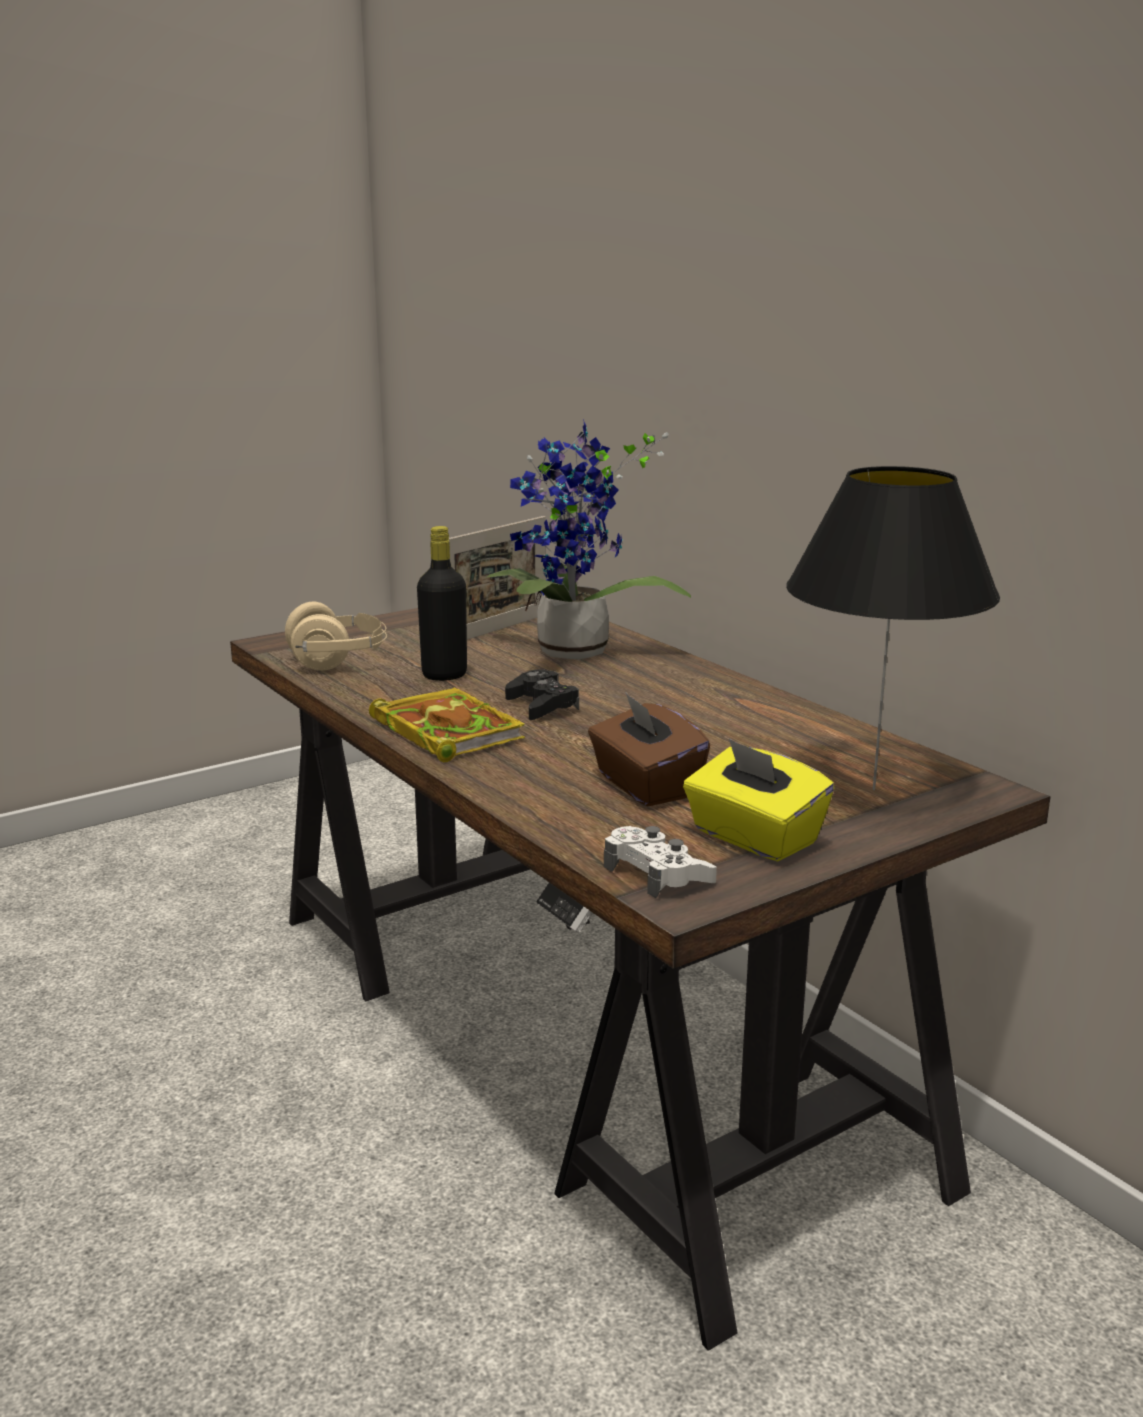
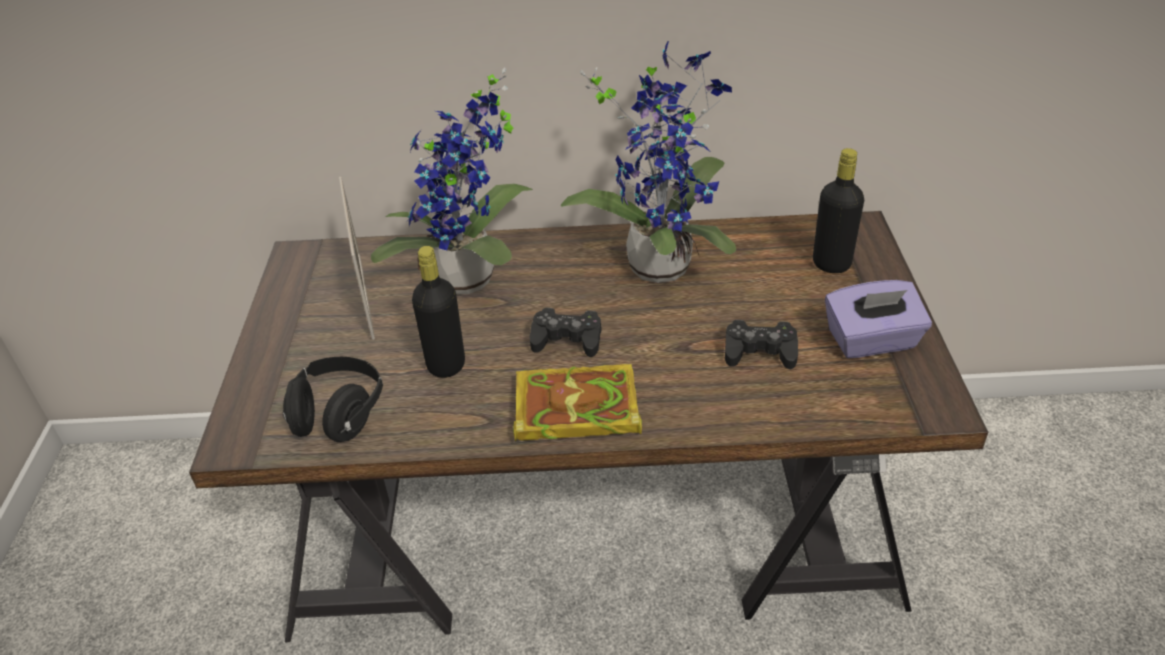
camera: 55 degrees left, 20 degrees up
(338, 660) = (338, 415): beige headphones -> black headphones
(645, 786) = (760, 351): brown tissue box -> black game controller
(657, 874) = (901, 403): white game controller -> none
(729, 712) = (661, 262): none -> potted plant
(753, 838) = (872, 341): yellow tissue box -> purple tissue box
(874, 789) = (831, 264): black table lamp -> black bottle

